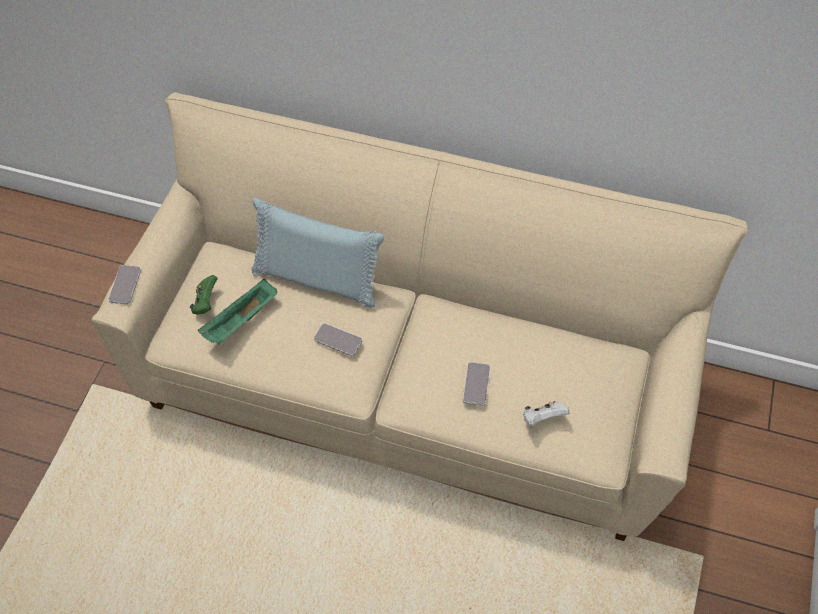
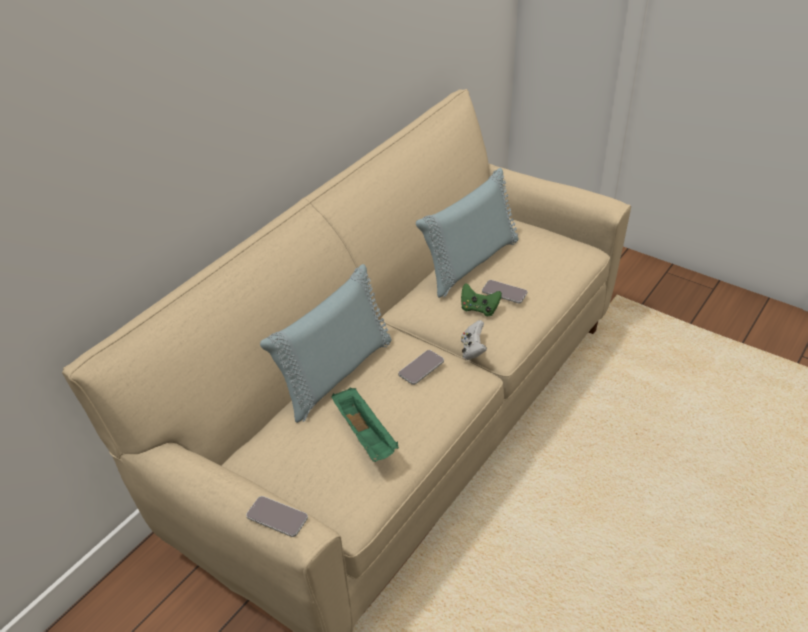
camera: 70 degrees left, 15 degrees down
(205, 303) = (322, 465): green game controller -> green game controller (479, 309)
(516, 342) = (470, 263): none -> blue pillow
(542, 418) = (550, 264): white game controller -> white game controller (472, 350)

